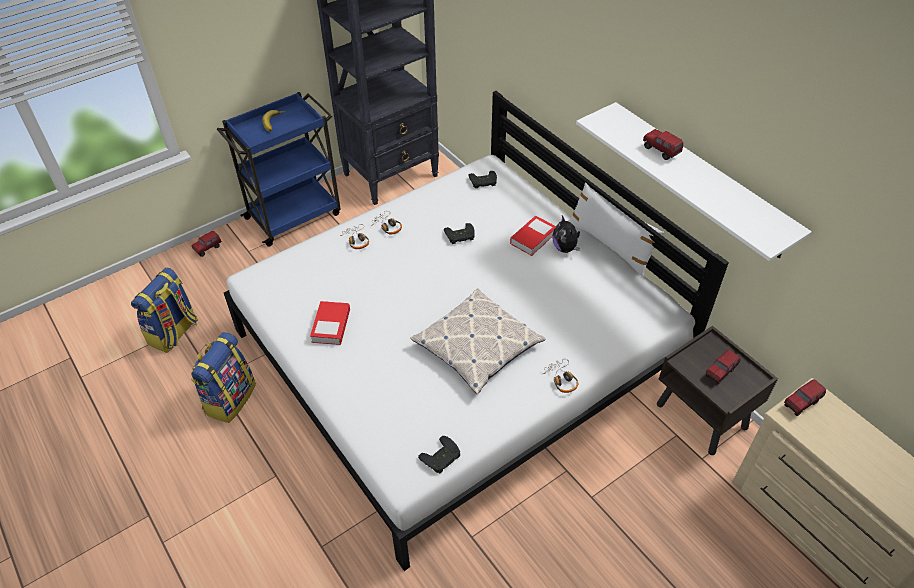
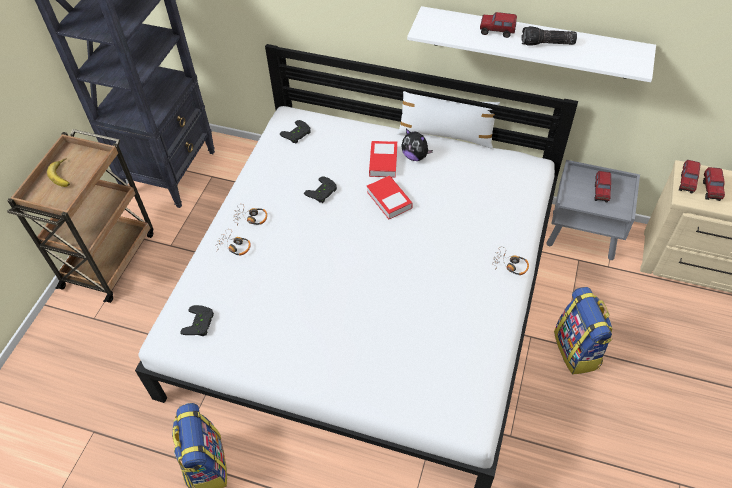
camera: 35 degrees left, 5 degrees up
(174, 333) = (90, 441): backpack -> backpack (577, 350)
(208, 249) = (48, 340): toy truck -> toy truck (710, 190)
(295, 215) = (110, 258): blue cart -> brown cart
(331, 326) = (286, 336): book -> book (389, 200)
(442, 458) = (483, 387): black game controller -> black game controller (200, 323)
(477, 346) = (424, 278): pillow -> none
(697, 181) = (547, 44): none -> flashlight
(702, 417) = (583, 235): brown nightstand -> grey nightstand

